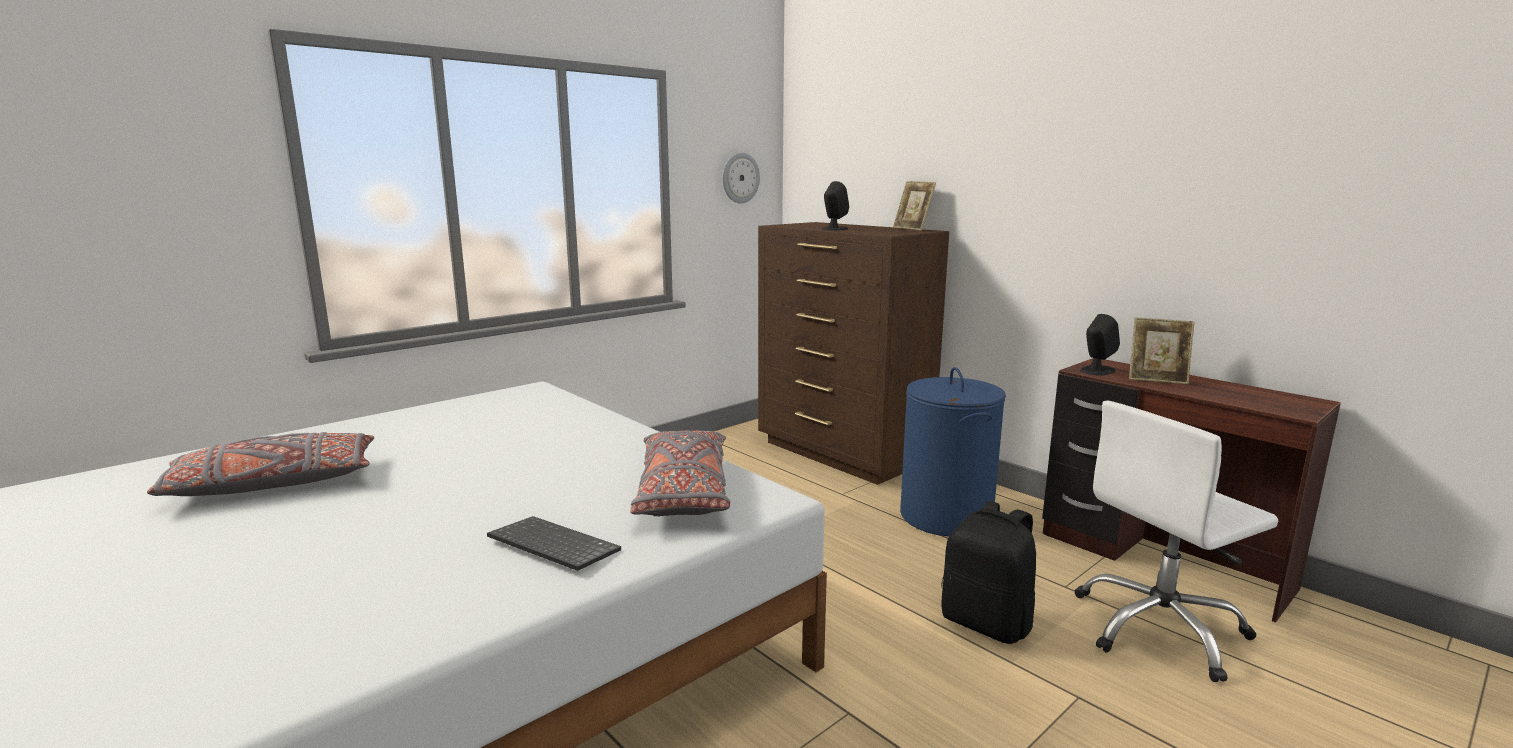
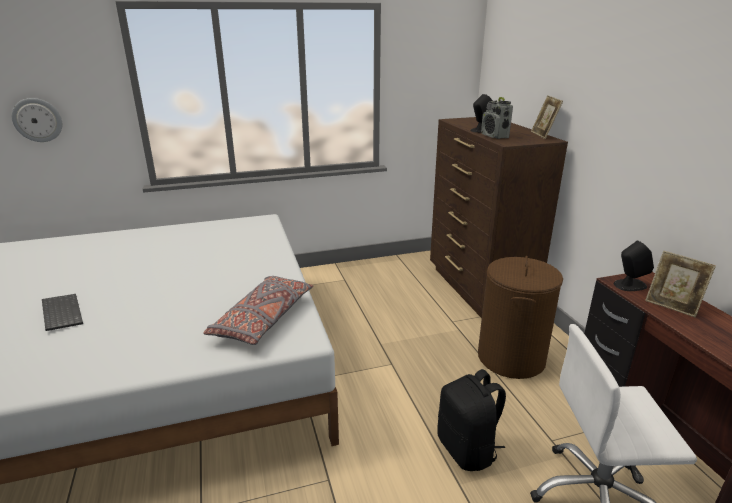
camera: 25 degrees right, 10 degrees up
(273, 484) = (91, 265): grey pillow -> none
(550, 546) = (162, 341): keyboard -> keyboard (60, 313)
(740, 178) = (440, 79): wall clock -> wall clock (37, 120)
(862, 231) = (495, 136): none -> radio
(946, 516) = (511, 358): blue laundry basket -> brown laundry basket

